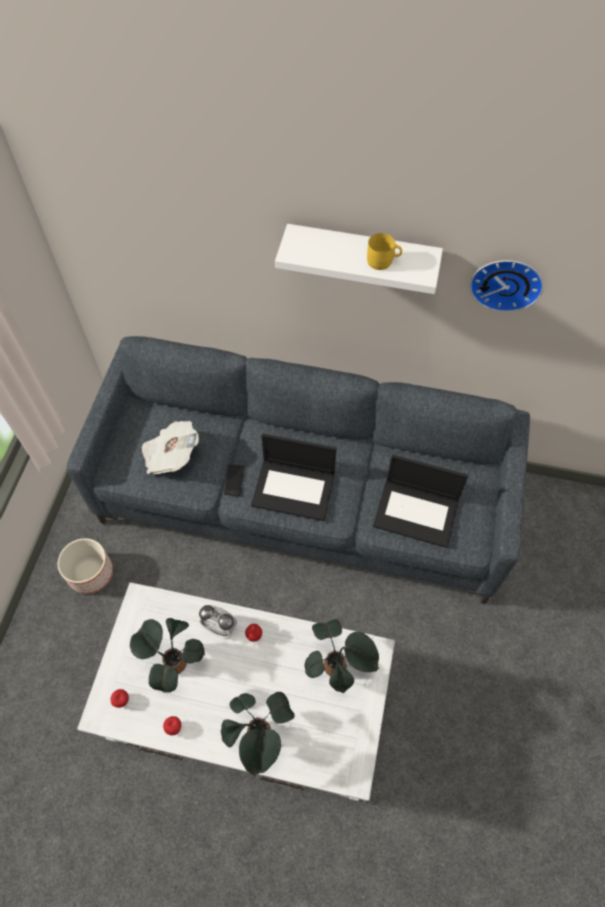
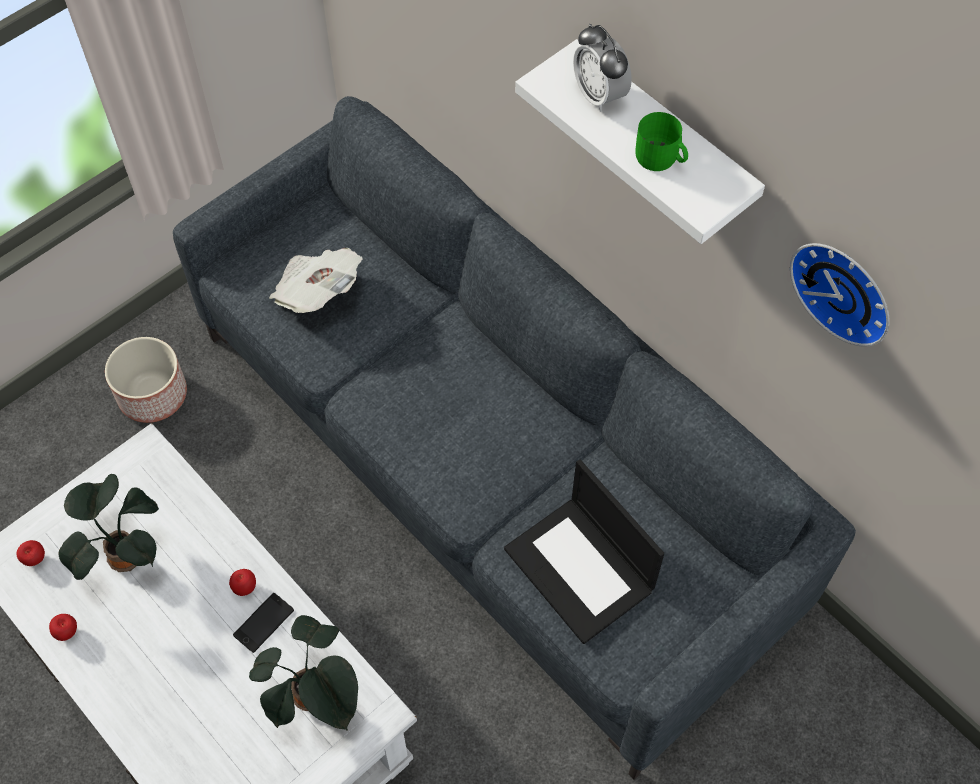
camera: 35 degrees right, 0 degrees up
(220, 627) = (212, 549): alarm clock -> alarm clock (599, 95)
(234, 480) = (372, 373): phone -> phone (263, 622)
(259, 736) = (155, 714): potted plant -> none
(294, 489) = (440, 433): laptop -> none
(383, 261) = (660, 159): yellow mug -> green mug

